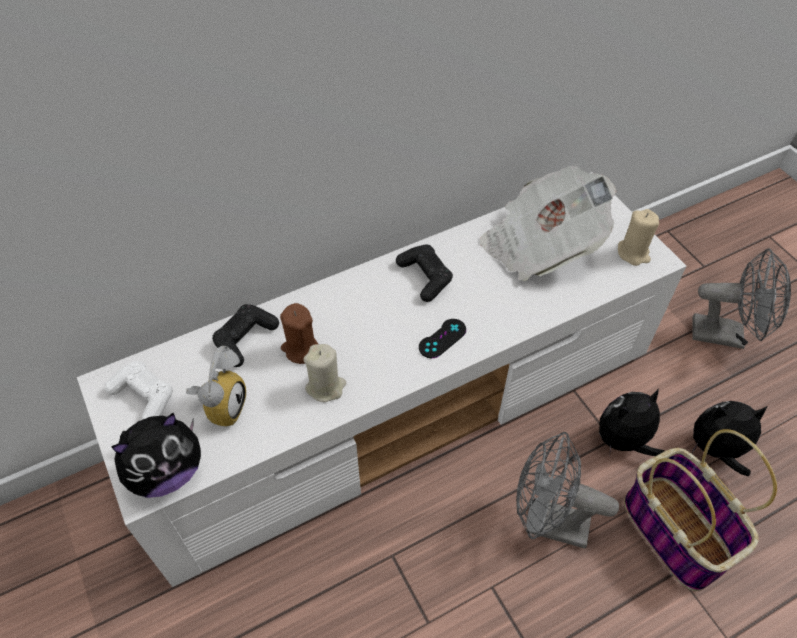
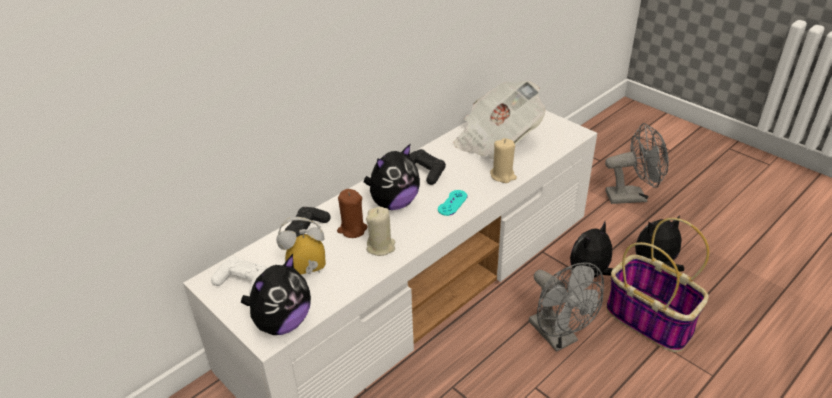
camera: 15 degrees left, 15 degrees down
(222, 405) = (307, 274): alarm clock -> alarm clock turned 105 degrees counterclockwise
(367, 320) = (394, 203): none -> plush toy
(442, 338) = (452, 203): black game controller -> turquoise game controller
(547, 523) = (558, 337): grey fan -> grey fan turned 120 degrees counterclockwise
(633, 253) = (560, 132): beige candle -> beige candle (503, 175)

